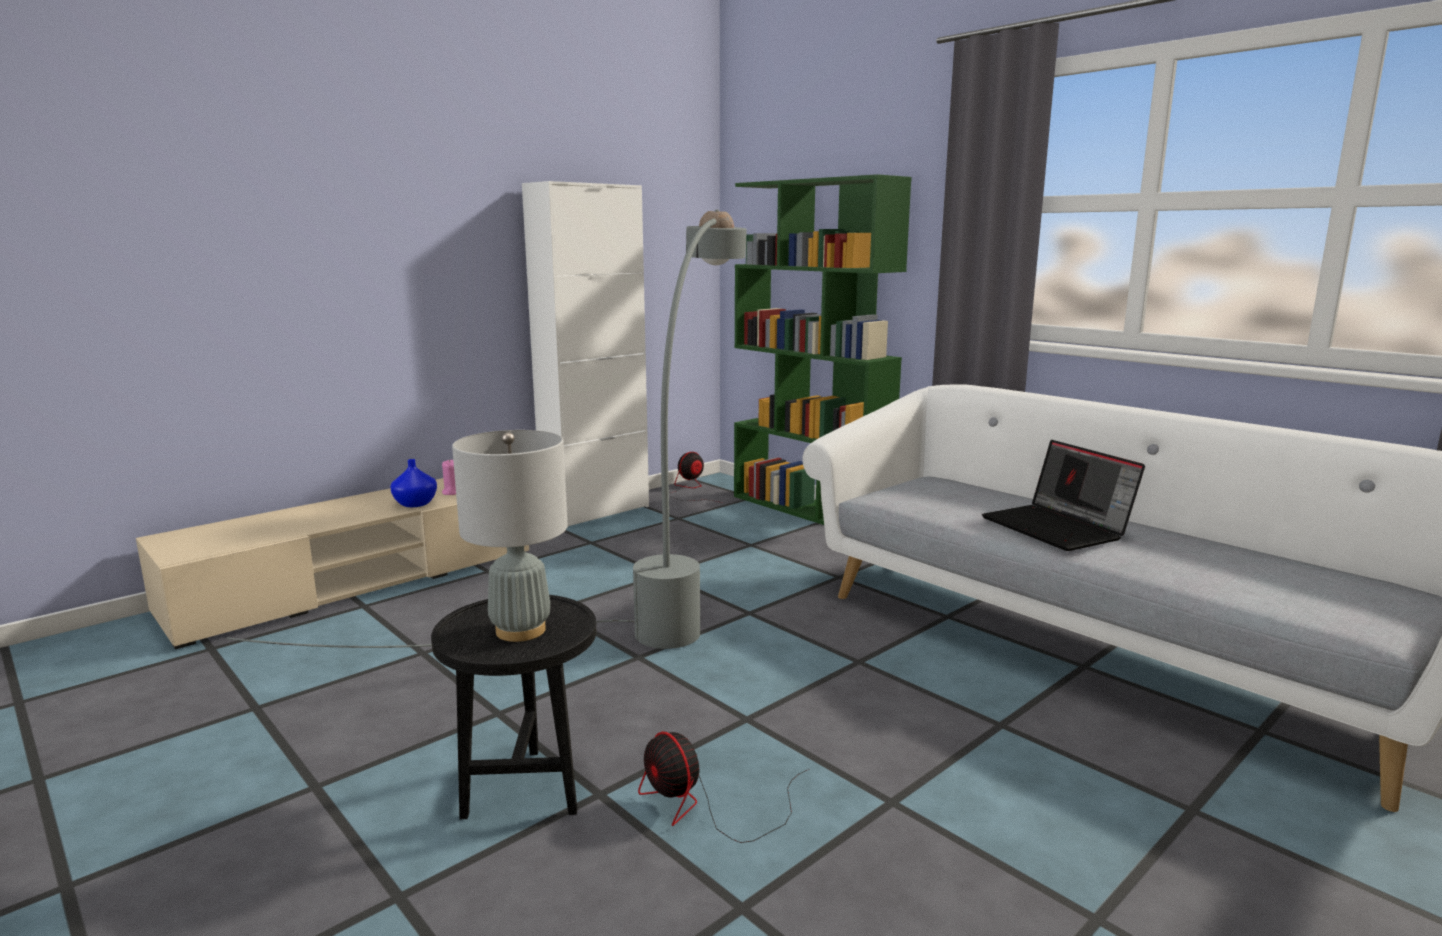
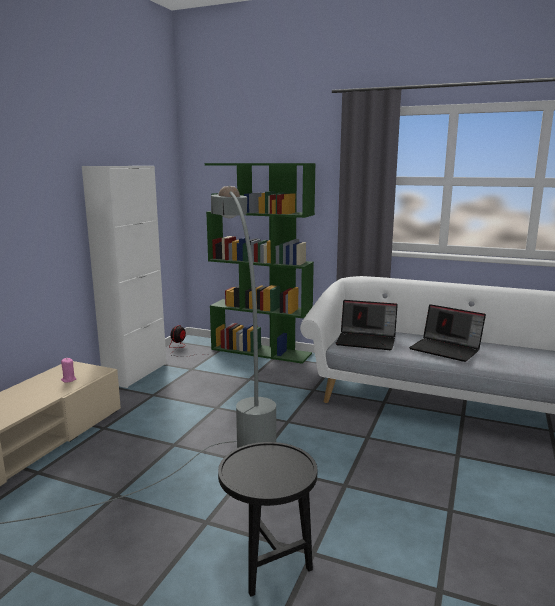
camera: 25 degrees left, 0 degrees up
(416, 503) = (52, 392): blue vase -> none
(521, 630) = (273, 469): grey table lamp -> none
(705, 807) = (372, 542): fan -> none
(921, 496) = (367, 341): none -> laptop

